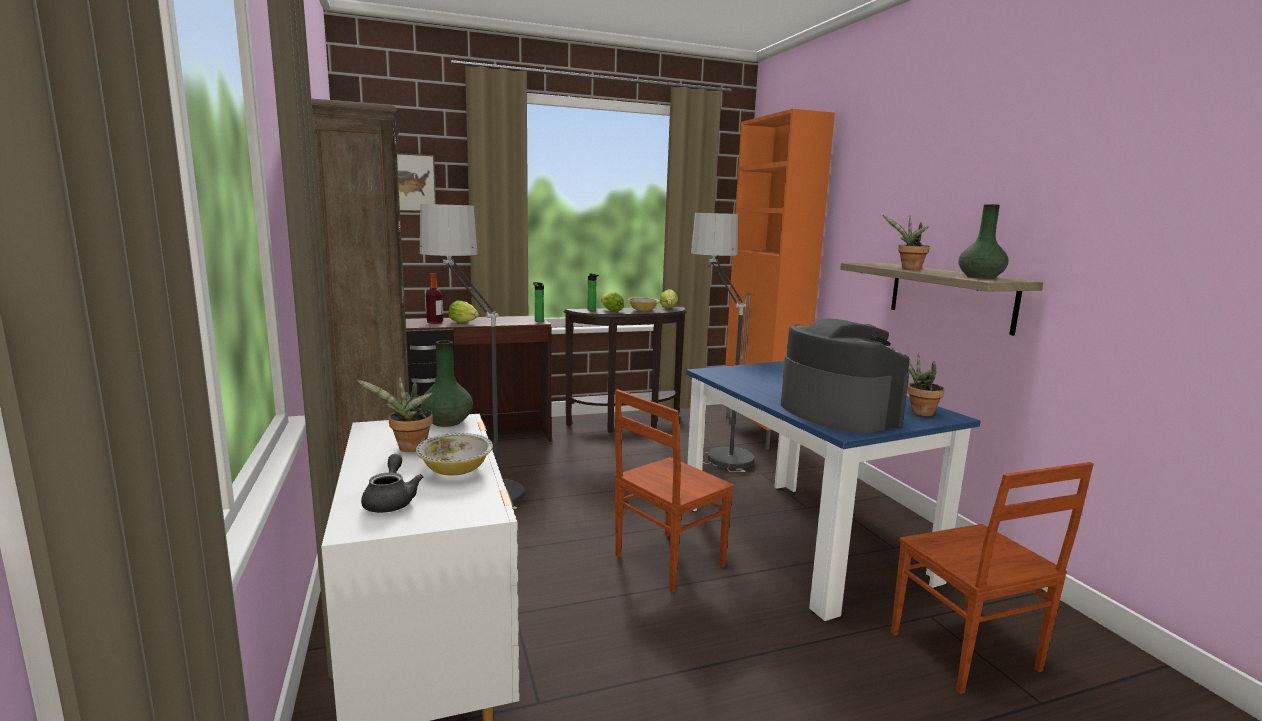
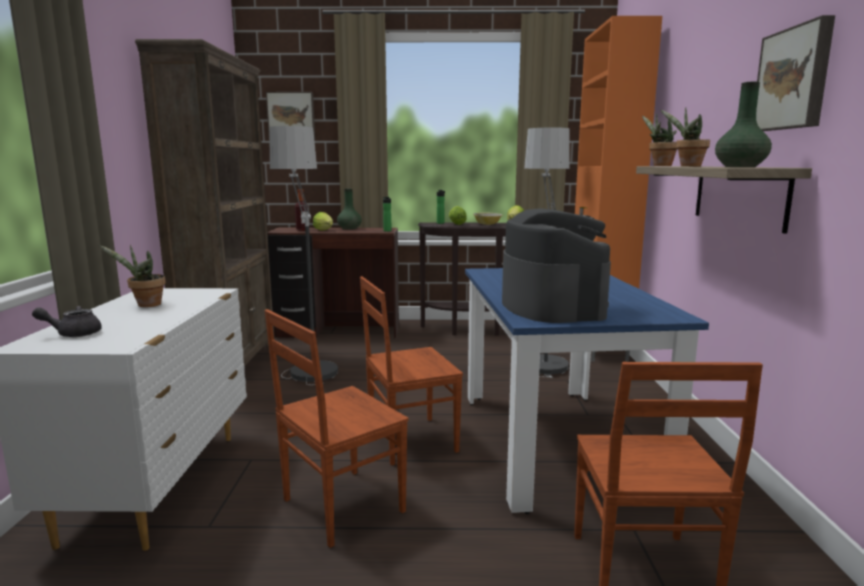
camera: 20 degrees right, 0 degrees up
(391, 501) = (73, 334): grey teapot -> grey teapot turned 120 degrees counterclockwise
(446, 422) = (203, 291): green vase -> green vase (349, 228)
(455, 470) = (151, 320): bowl -> none
(660, 647) = (340, 505): none -> brown chair
(918, 412) = (643, 311): potted plant -> potted plant (659, 166)
(1018, 202) = (794, 79): none -> picture

